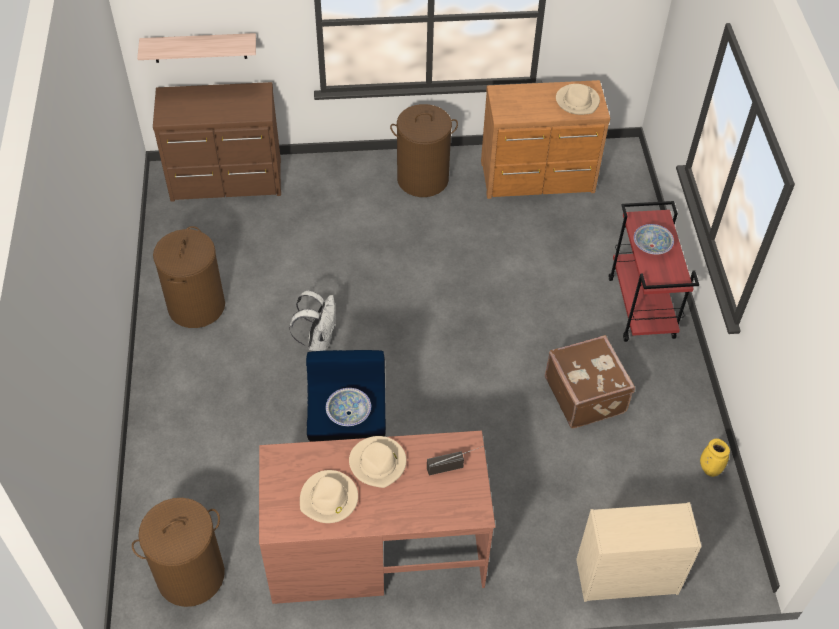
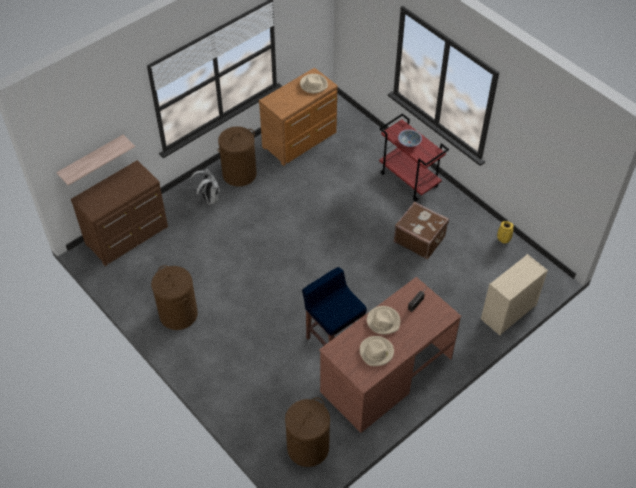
camera: 35 degrees left, 0 degrees up
(318, 340) = (263, 292): white backpack -> white backpack (208, 198)
(348, 413) = (341, 309): bowl -> none

